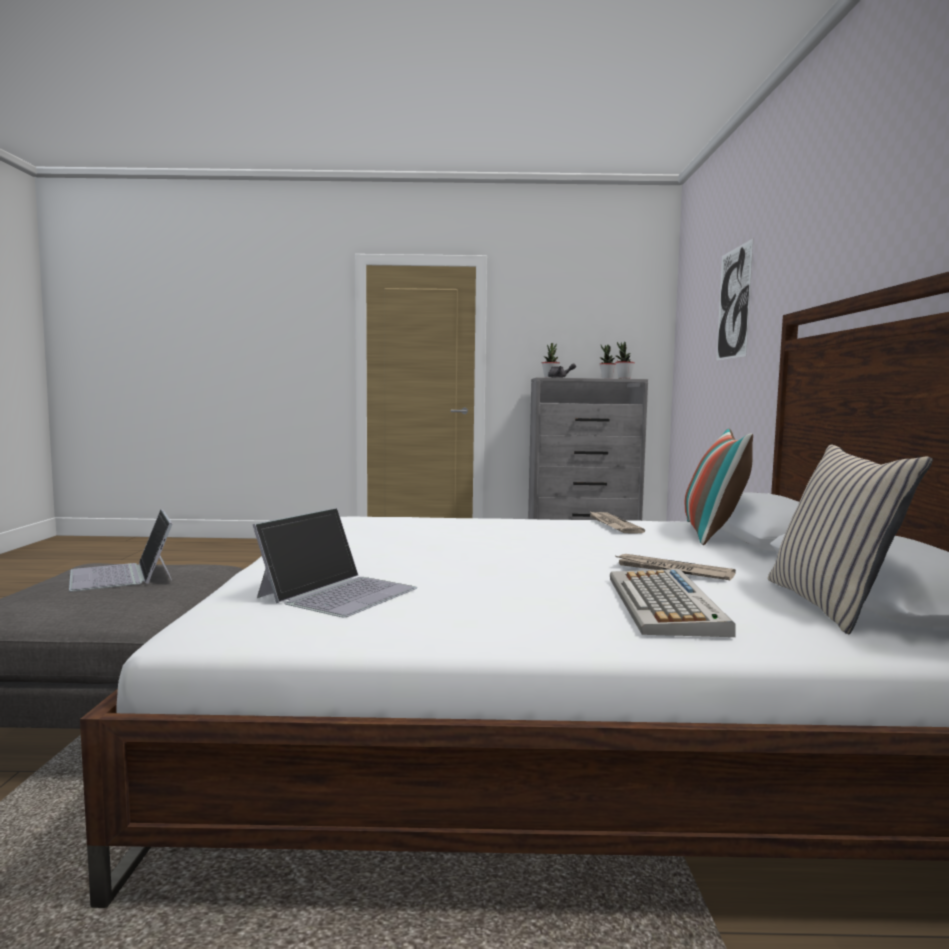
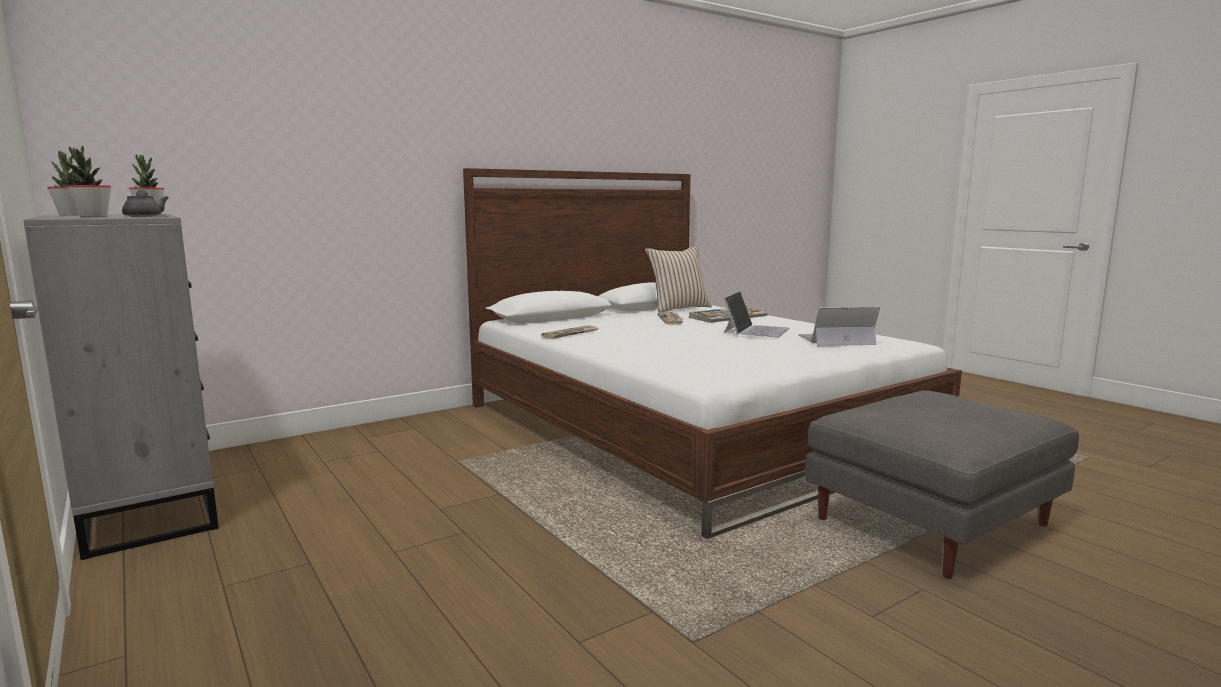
camera: 125 degrees left, 5 degrees up
(123, 575) = (931, 415): laptop -> laptop (756, 330)
(713, 534) = (561, 322): pillow -> none
(733, 303) = (314, 134): picture -> none

